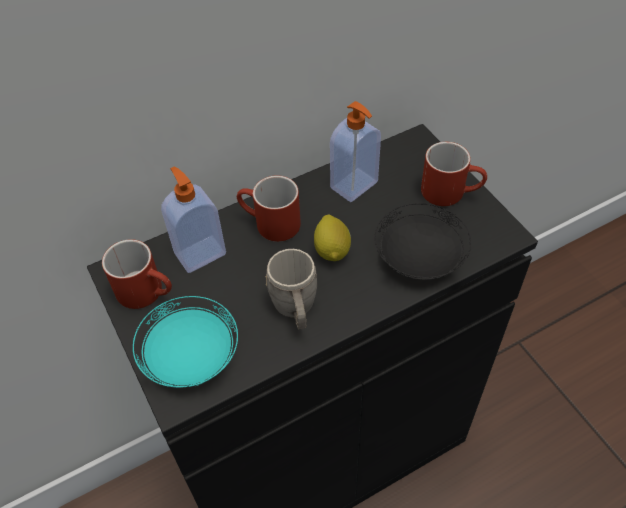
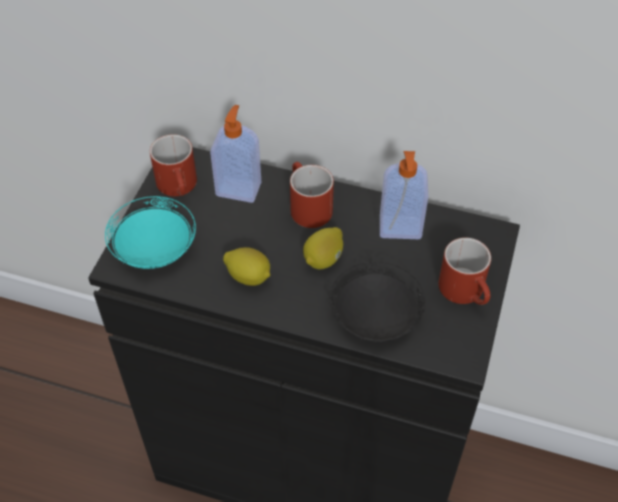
camera: 45 degrees right, 0 degrees up
(295, 310) = (249, 276): grey mug -> lemon

